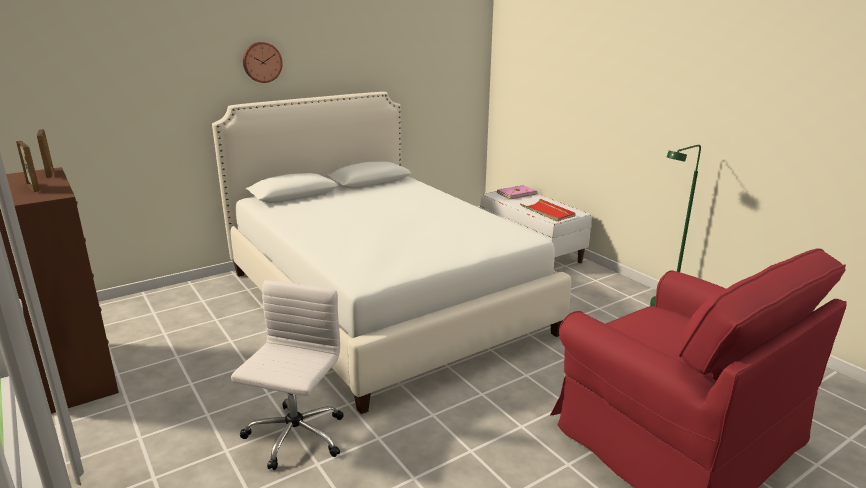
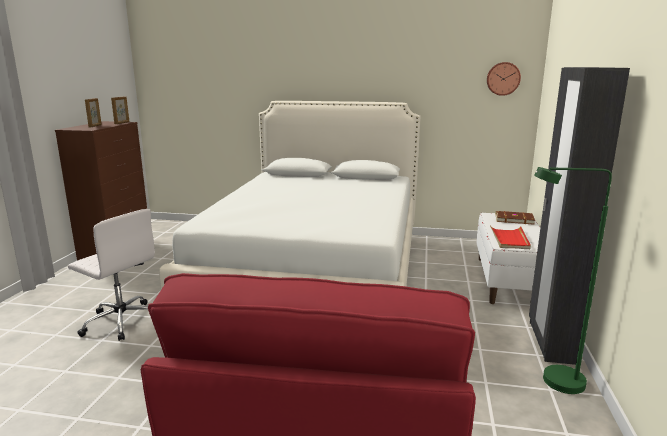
camera: 45 degrees right, 5 degrees down
(262, 62) = (303, 71): wall clock -> wall clock (503, 78)
(294, 437) = (121, 321): white office chair -> white office chair turned 60 degrees clockwise
(516, 194) = (514, 219): pink book -> brown book
(622, 284) = (551, 342): none -> black wardrobe

